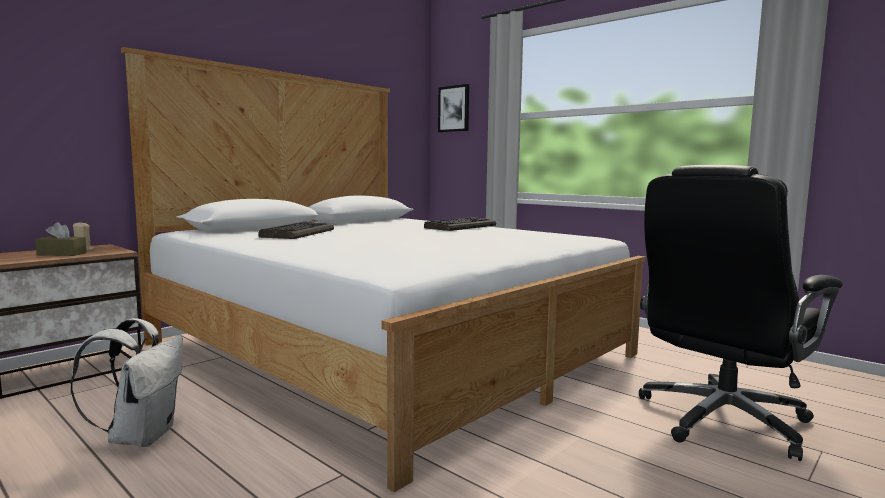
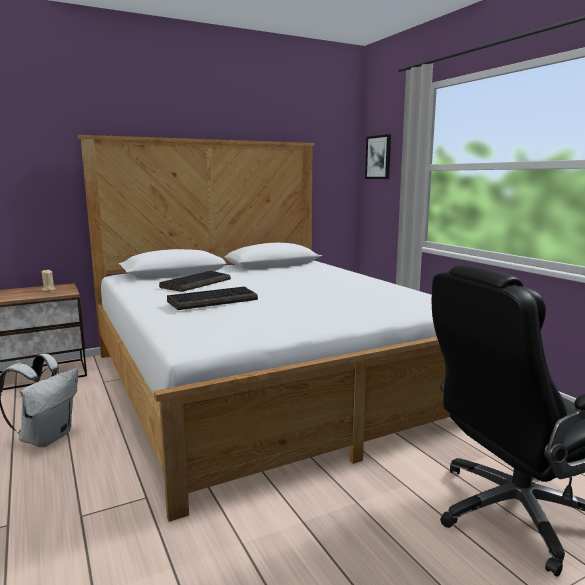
camera: 20 degrees right, 5 degrees up
(62, 254) = (32, 293): brown tissue box -> none
(461, 226) = (343, 280): keyboard -> keyboard (213, 300)

